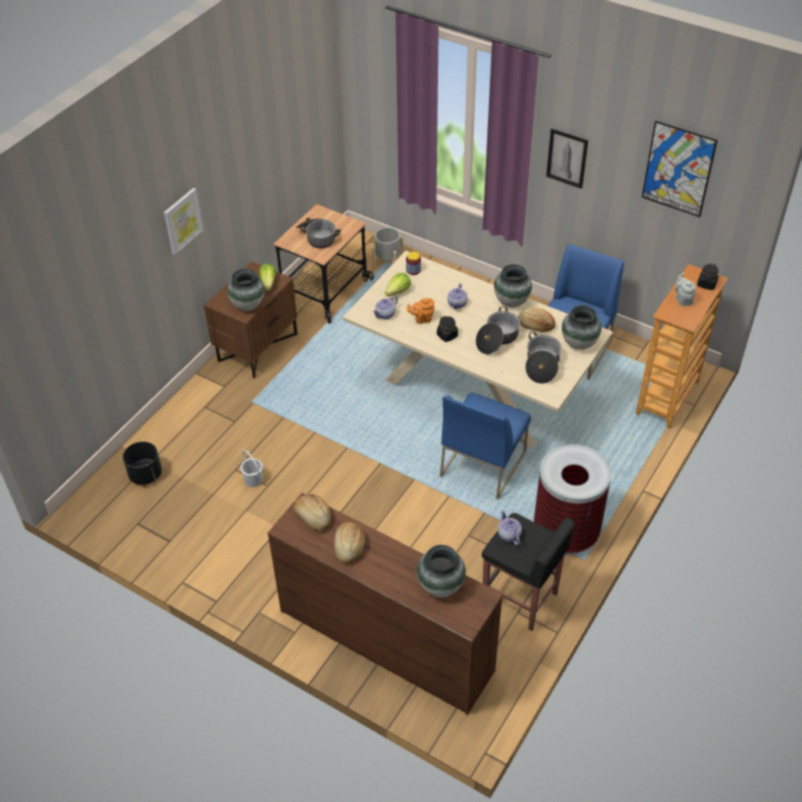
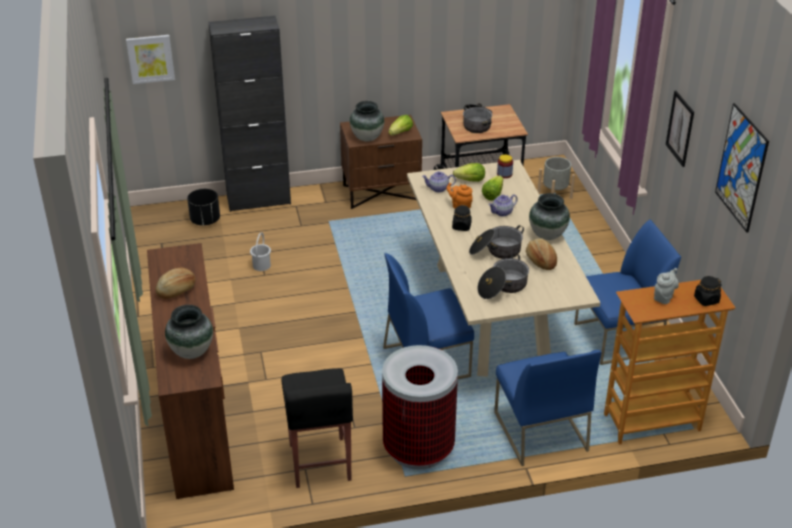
camera: 45 degrees right, 10 degrees down
(165, 424) = (258, 200): none -> black cabinet
(182, 220) = (334, 31): picture -> picture (150, 58)
(312, 517) = (184, 260): bread -> none
(430, 293) = (493, 194): none -> lettuce
(508, 535) = (314, 378): teapot -> none
(579, 343) = (557, 292): vase -> none
(616, 457) = (539, 431): none -> blue chair

